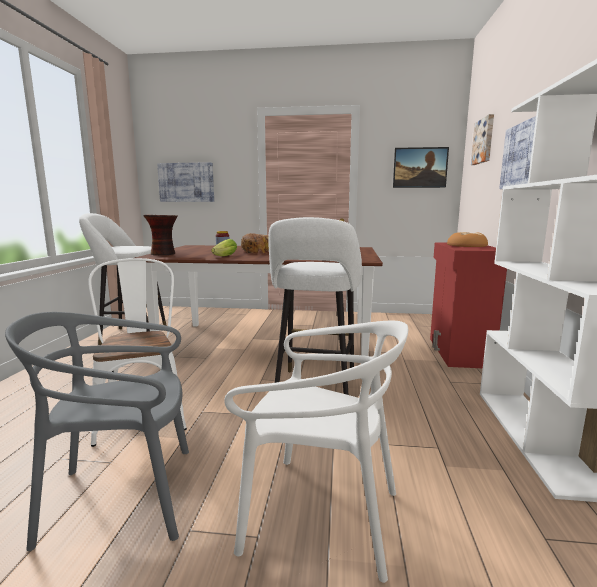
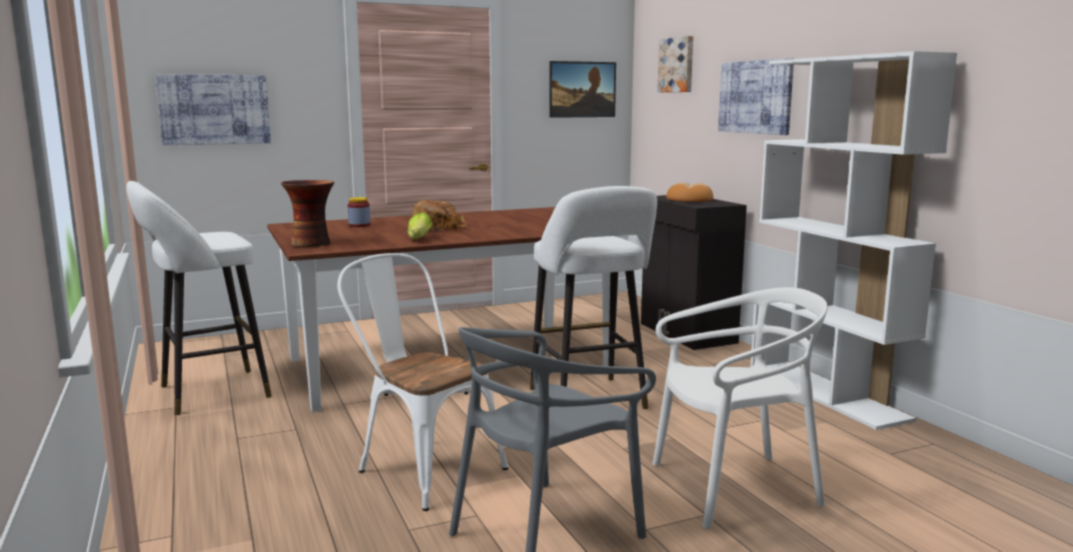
camera: 30 degrees left, 0 degrees up
(458, 352) = (686, 333): red cabinet -> black cabinet

